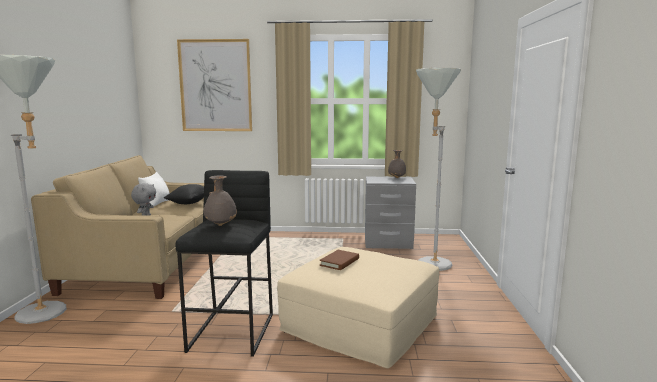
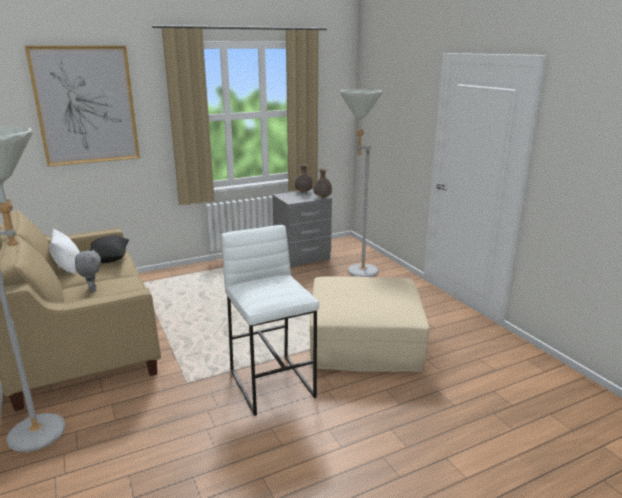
camera: 30 degrees left, 10 degrees up
(220, 224) = (272, 288): grey vase -> grey vase (322, 197)
(233, 332) = (273, 383): black stool -> white stool
(339, 262) = (347, 295): brown book -> none

